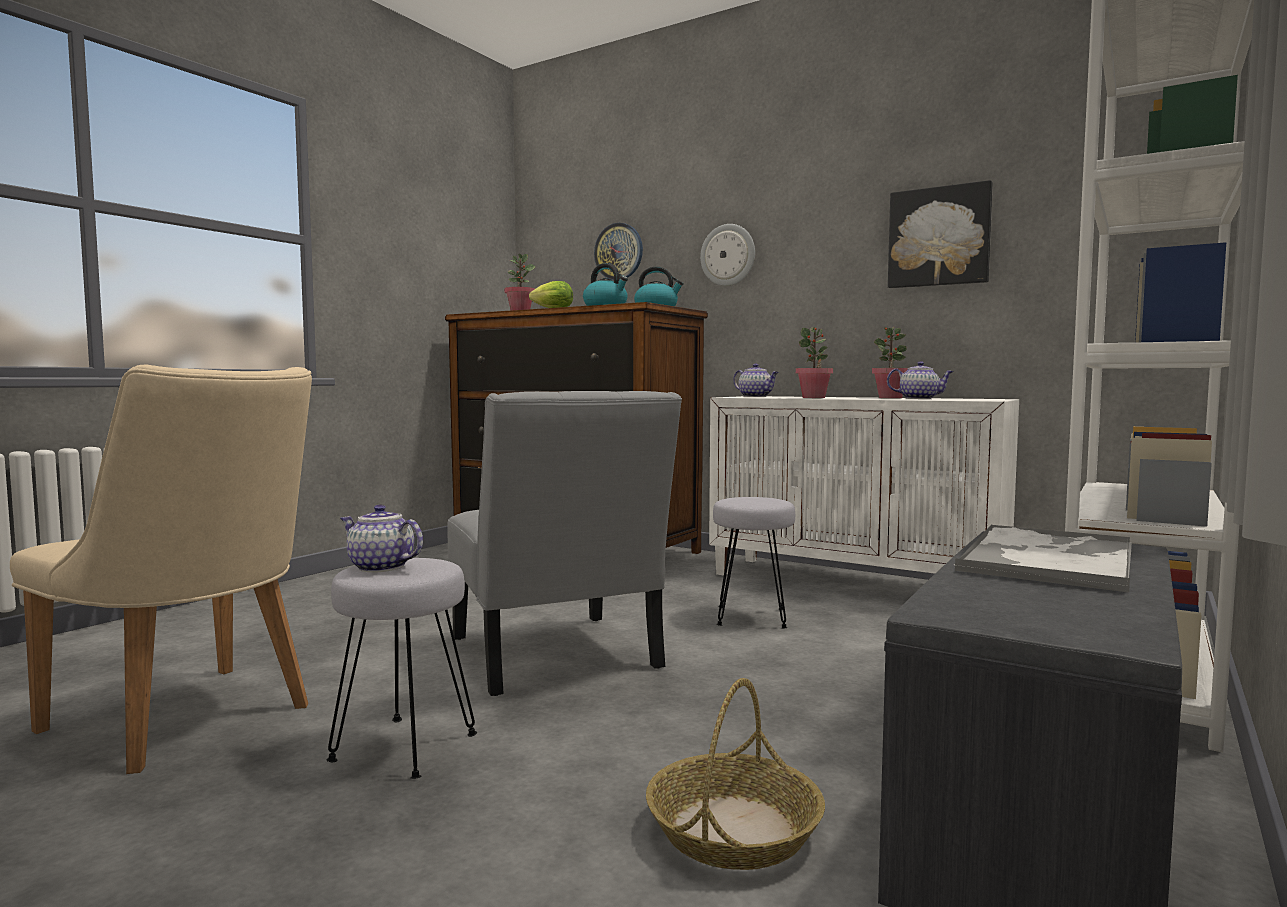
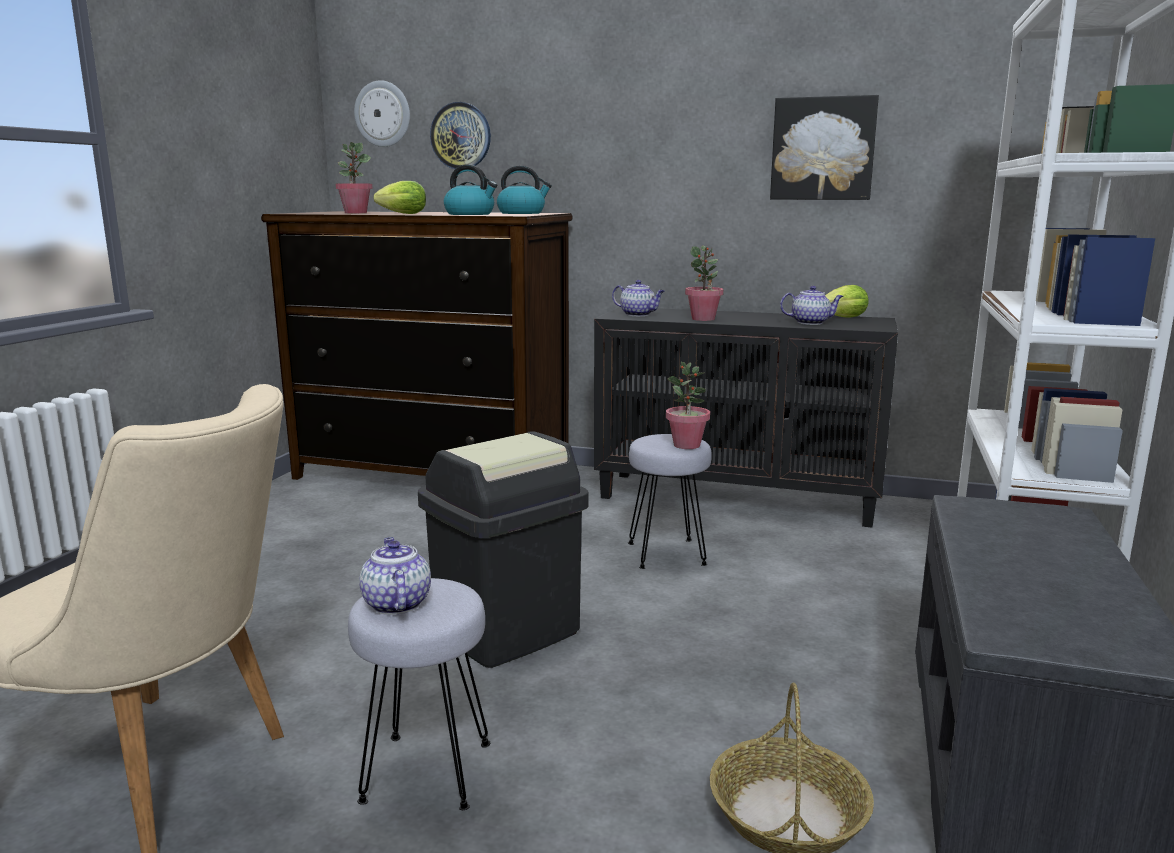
camera: 15 degrees left, 10 degrees up
(379, 567) = (395, 603): teapot -> teapot turned 60 degrees clockwise
(556, 657) = (507, 631): grey chair -> black trash can
(728, 255) = (593, 150): wall clock -> wall clock (383, 114)
(855, 583) = (738, 498): white cabinet -> black cabinet
(890, 398) = (776, 317): potted plant -> potted plant (686, 445)
(959, 398) = (841, 318): none -> lettuce
(1048, 558) = (1021, 539): tray -> none

